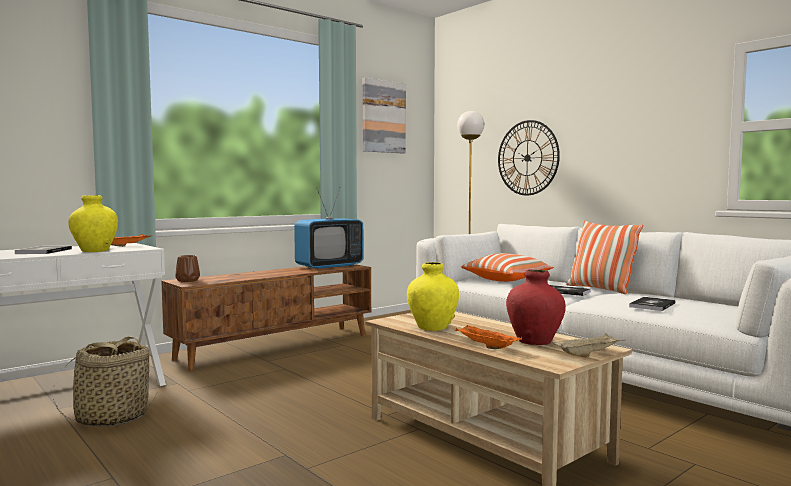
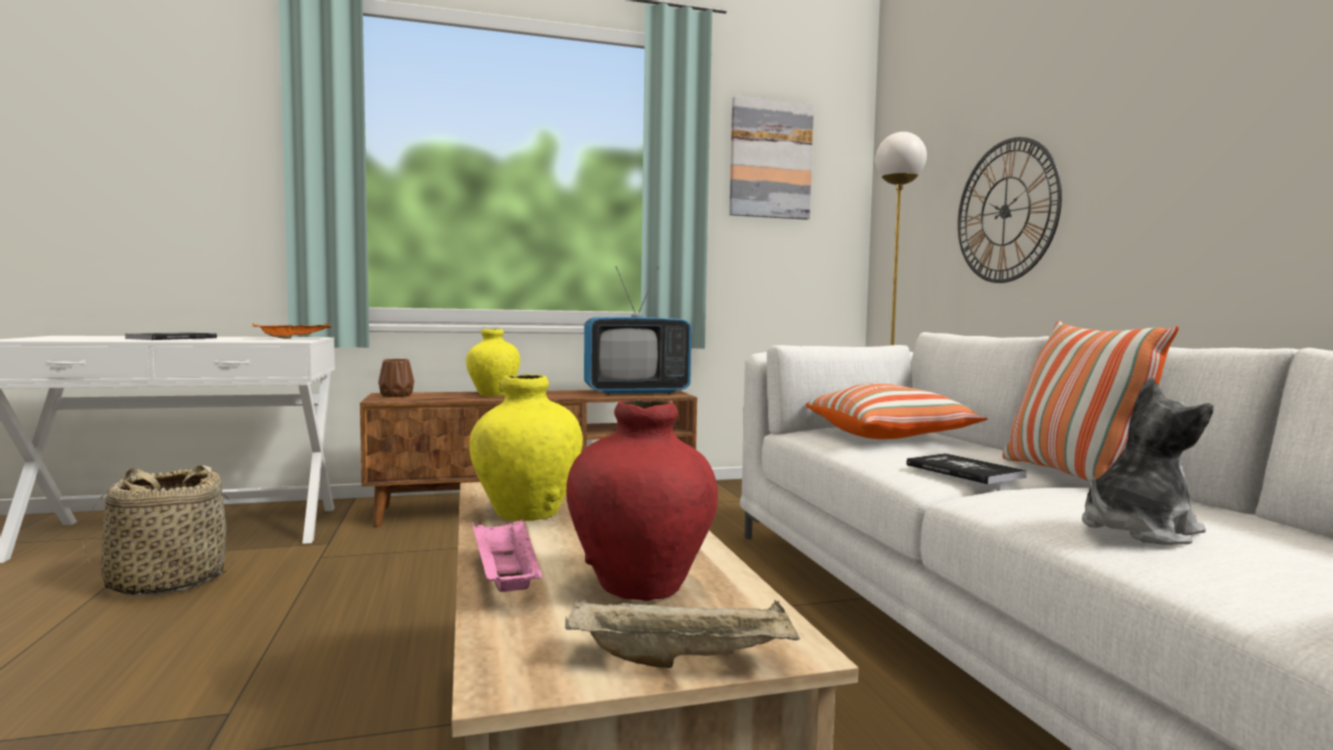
camera: 25 degrees right, 0 degrees up
(94, 251) = (220, 340): yellow vase -> yellow vase (493, 394)
(485, 346) = (505, 578): orange tray -> pink tray
(652, 305) = (1137, 530): book -> plush toy

